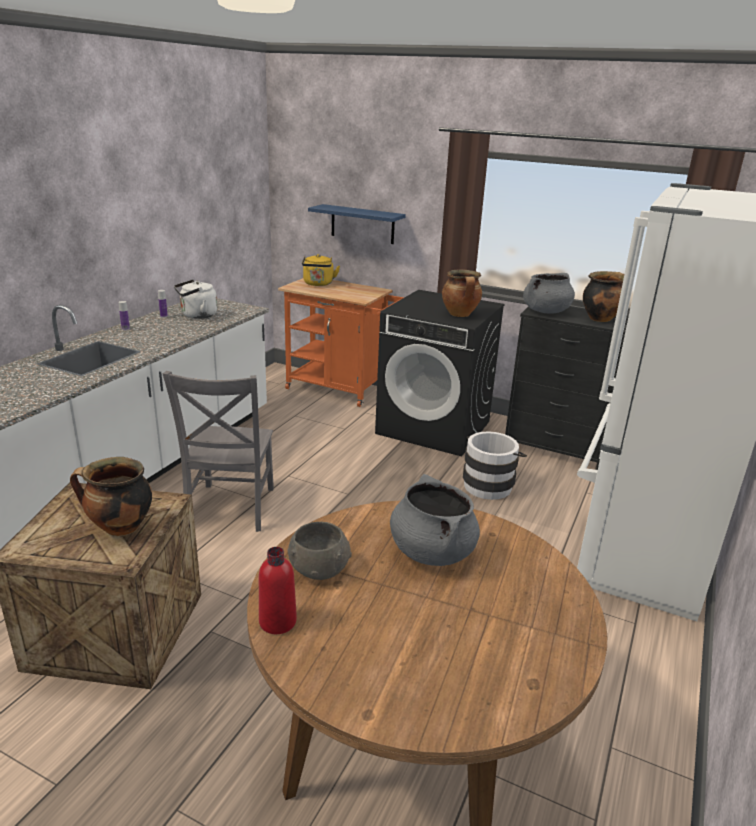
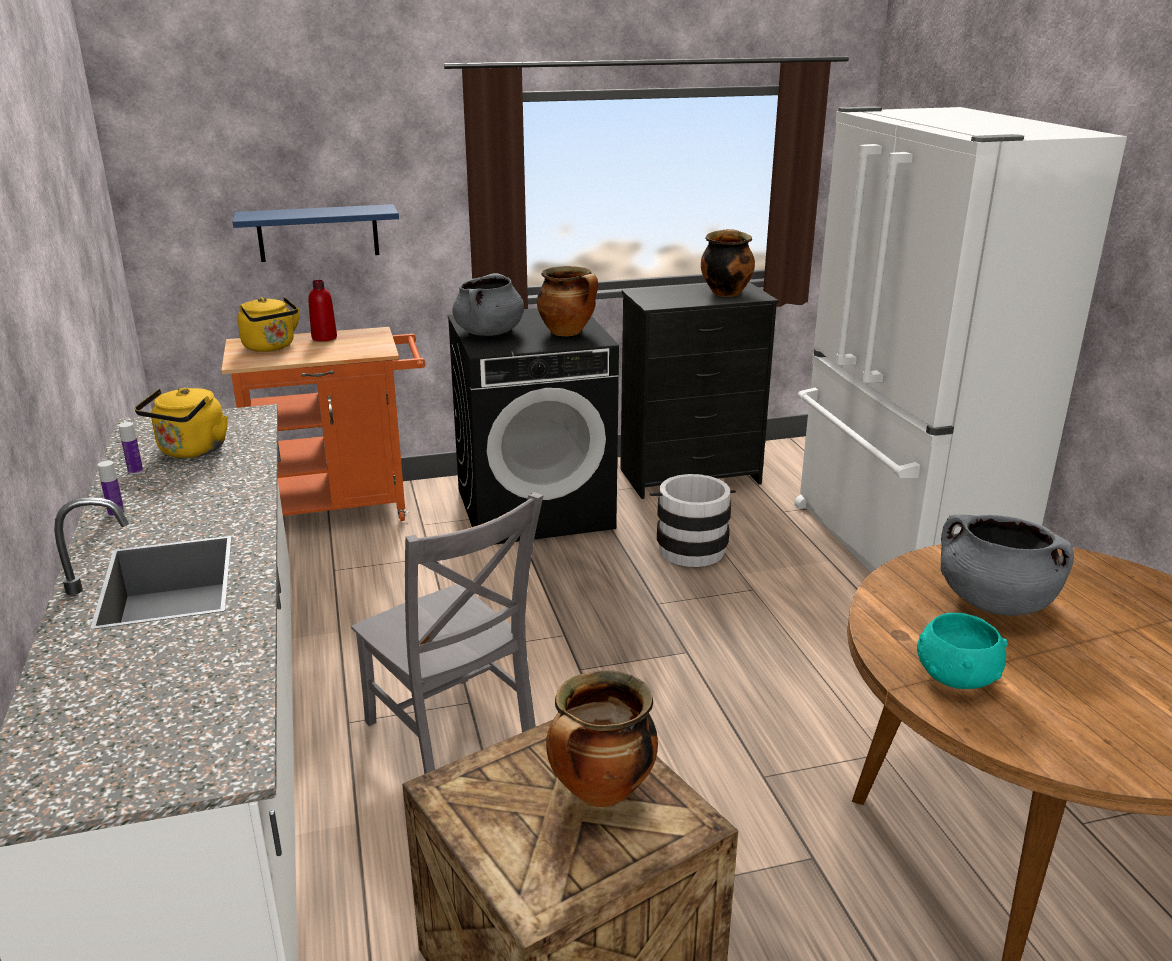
camera: 40 degrees left, 0 degrees up
(197, 315) = (190, 451): white kettle -> yellow kettle
(277, 621) = (1033, 746): red bottle -> red bottle (324, 338)
(319, 568) = (955, 676): grey bowl -> turquoise bowl
(546, 311) = (662, 300): grey cooking pot -> grey cooking pot (489, 332)

